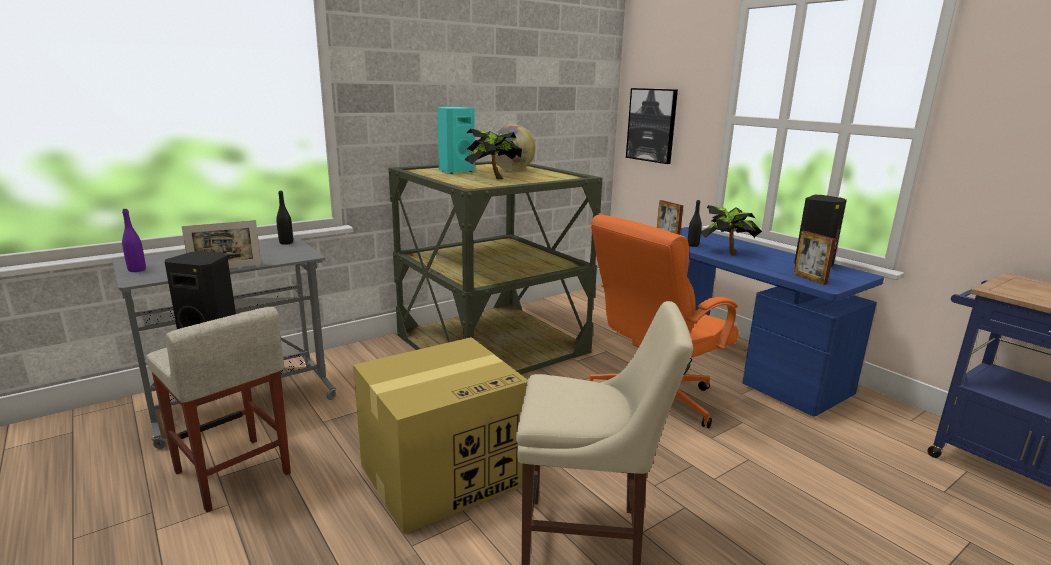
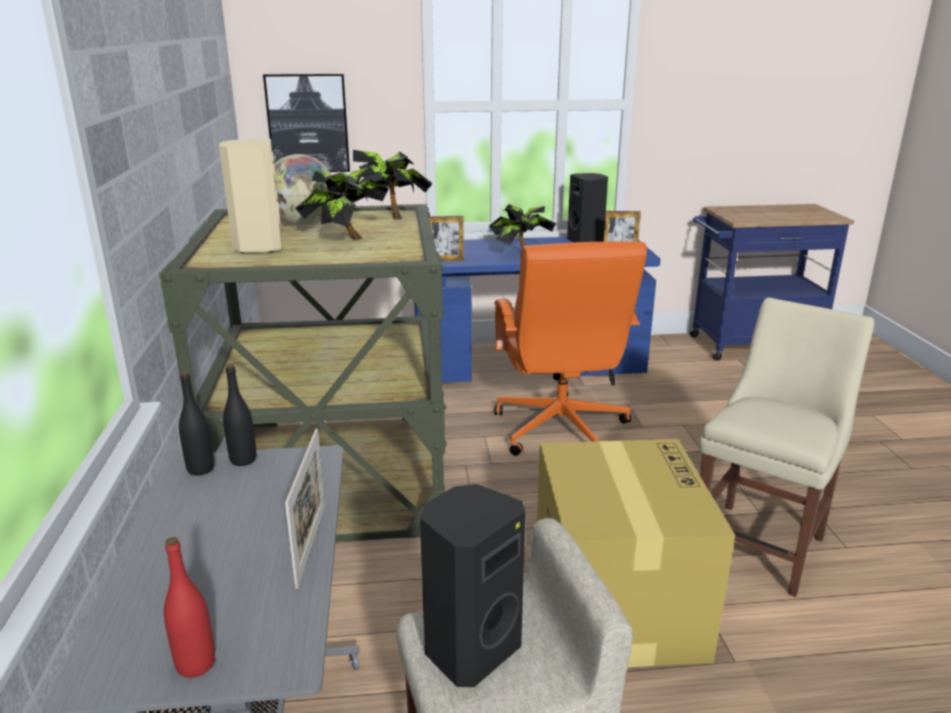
camera: 60 degrees left, 5 degrees up
(137, 270) = (196, 664): purple bottle -> red bottle
(455, 171) = (257, 247): turquoise speaker -> beige speaker
(560, 177) = (391, 216): none -> potted plant
(693, 245) = (480, 258): black bottle -> black bottle (243, 460)

